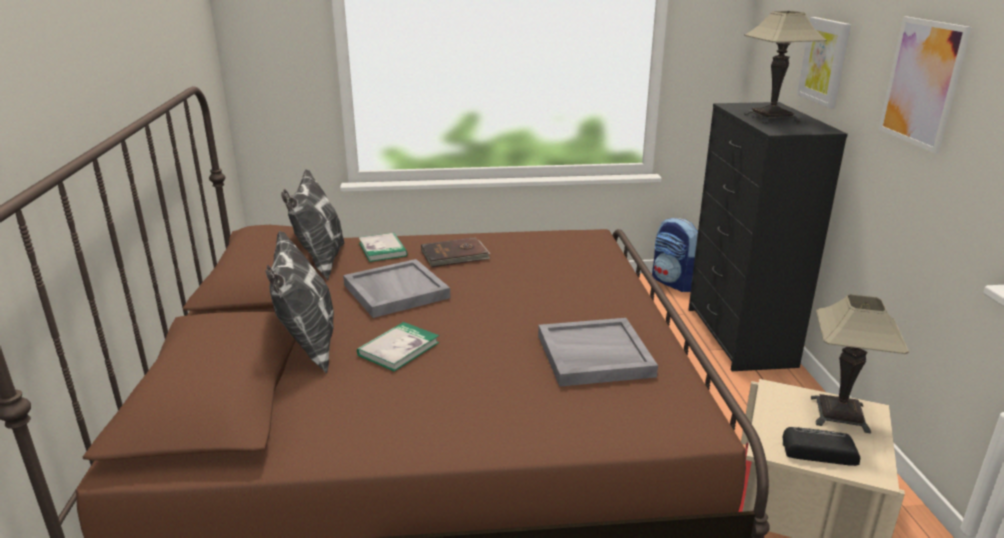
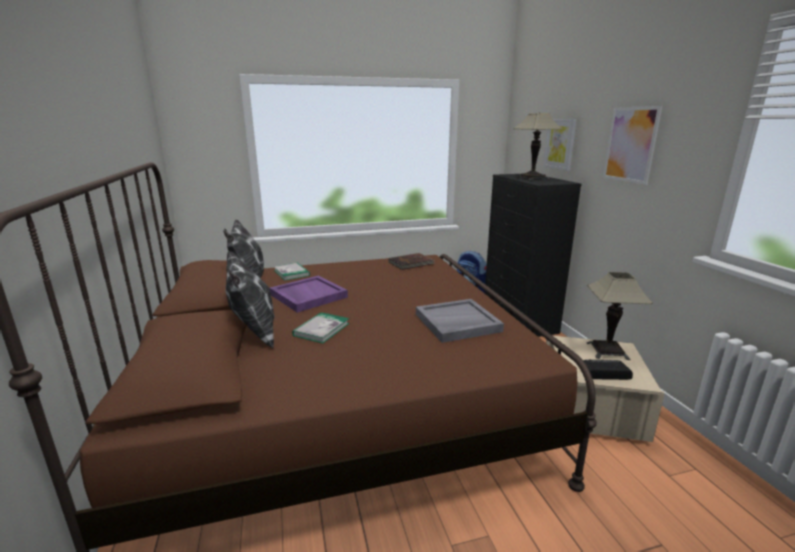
camera: 10 degrees left, 5 degrees down
(395, 291) = (308, 296): grey tray -> purple tray
(455, 255) = (343, 273): brown book -> brown book (411, 263)

